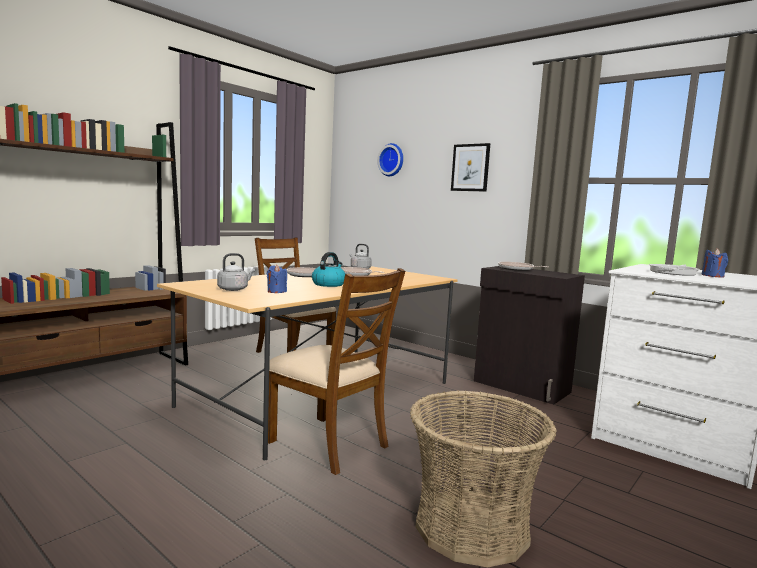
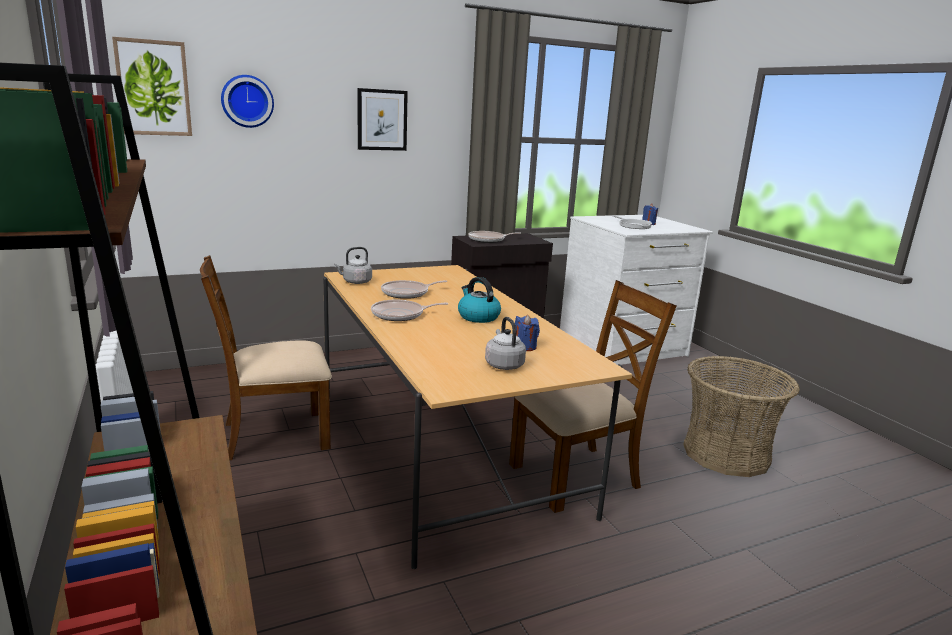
camera: 65 degrees left, 10 degrees up
(353, 156) = (154, 88): none -> picture

